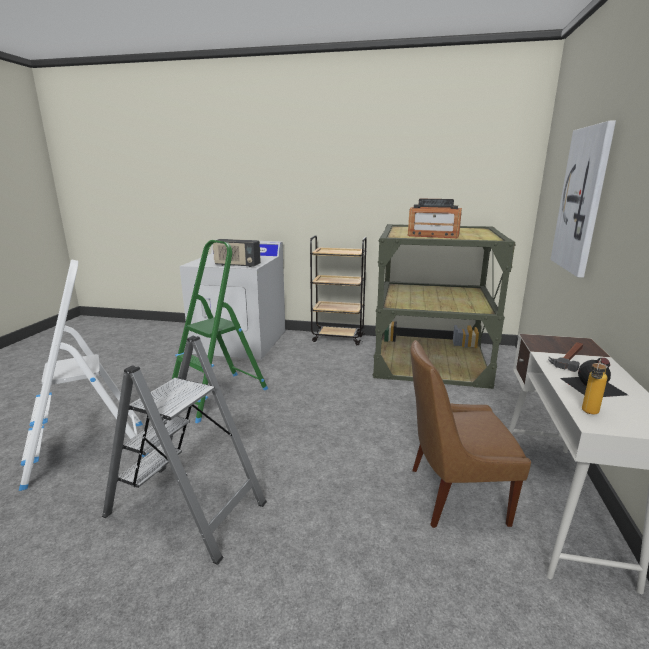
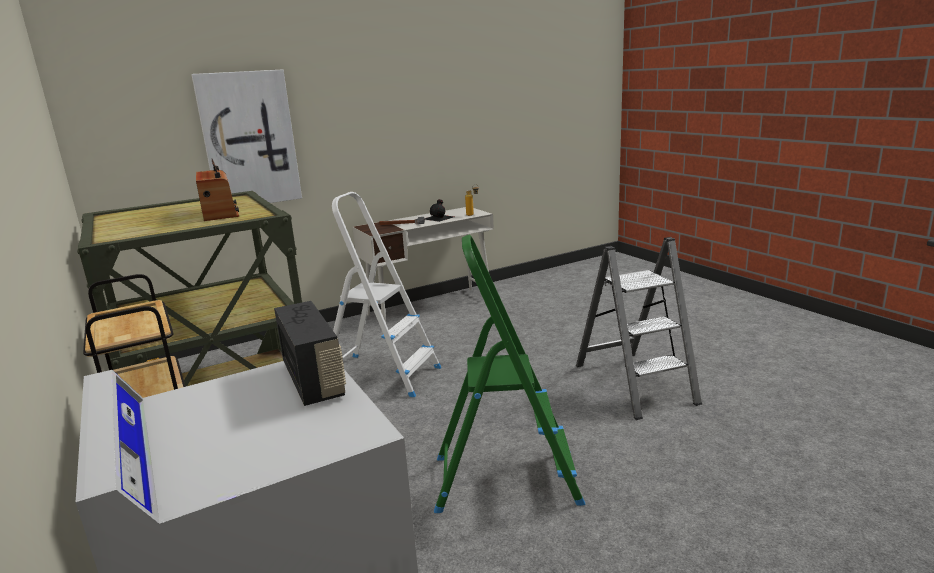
camera: 130 degrees left, 0 degrees up
(86, 453) = (714, 471): white step ladder -> white step ladder (383, 375)
(452, 495) = (469, 327): brown chair -> none

